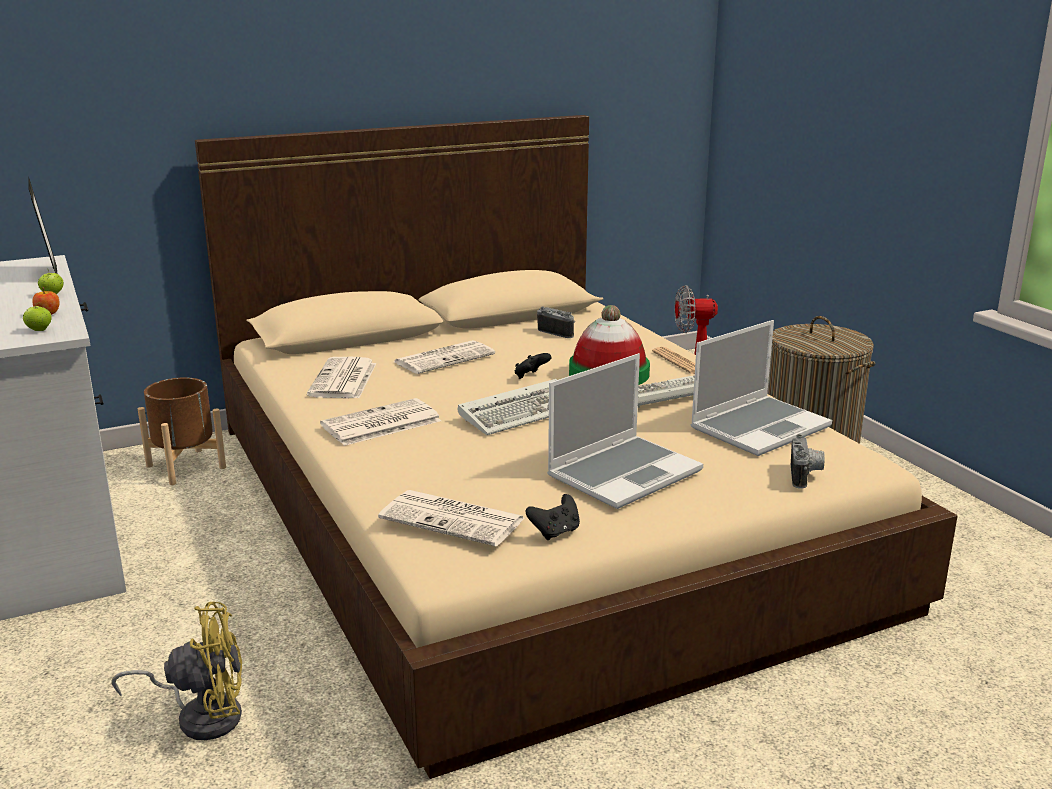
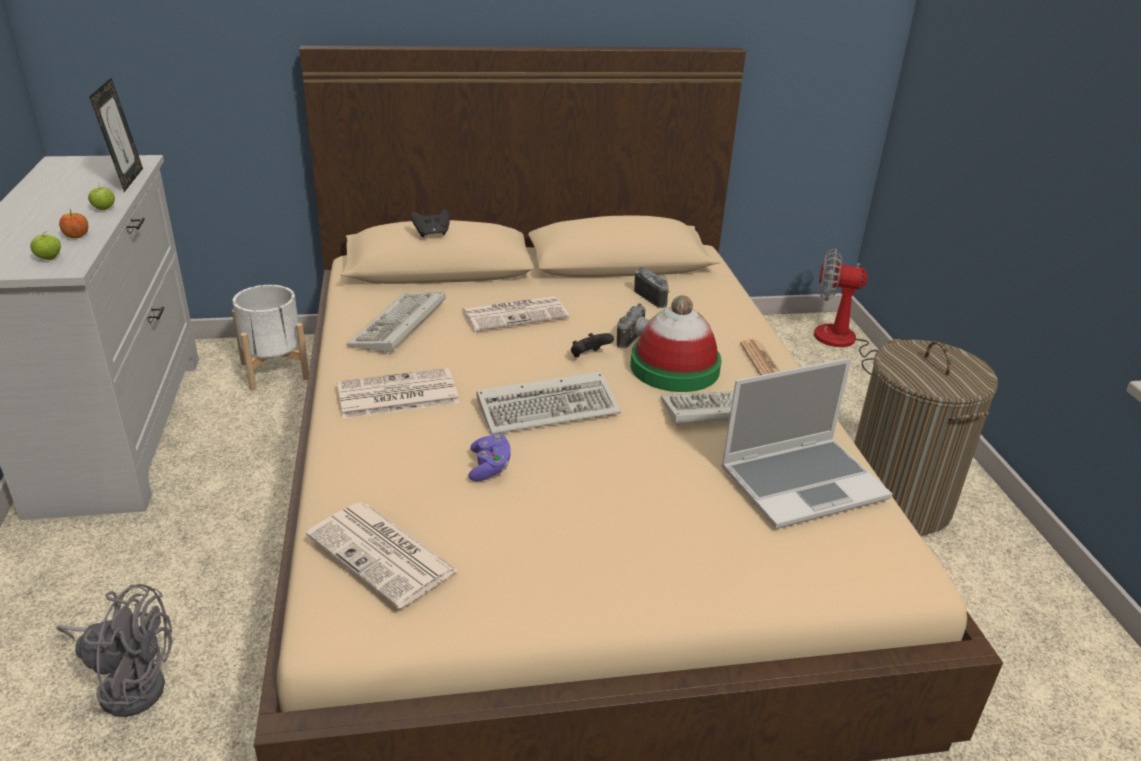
camera: 15 degrees right, 10 degrees up
(185, 467) = (274, 371): brown planter -> white planter
(201, 715) = (129, 683): yellow fan -> grey fan
(343, 380) = (398, 327): newspaper -> keyboard
(502, 454) = (489, 467): none -> purple game controller
(555, 532) = (481, 598): black game controller -> black game controller (432, 234)
(624, 473) = (607, 523): laptop -> none
(806, 476) = (818, 575): camera -> camera (636, 339)

